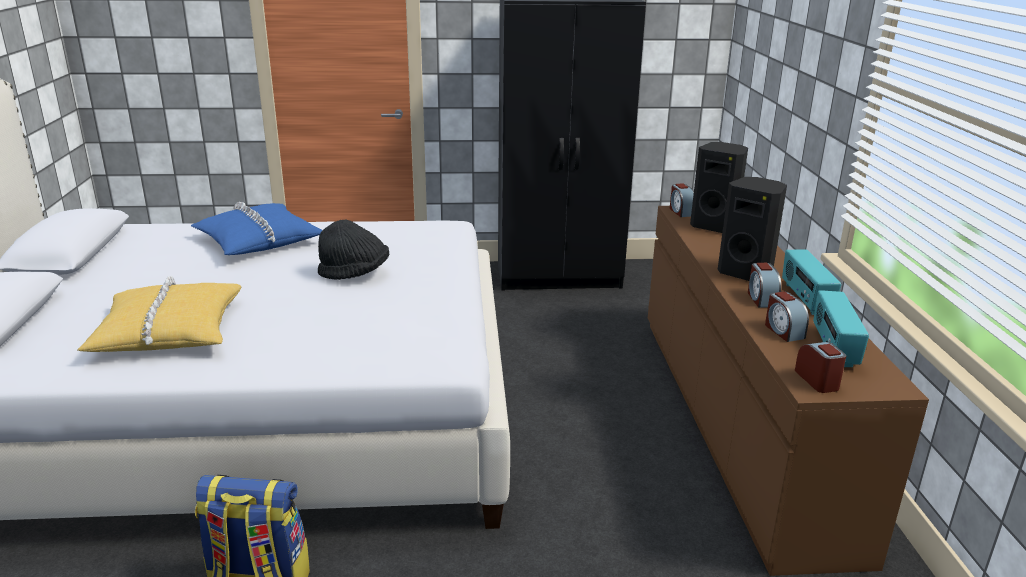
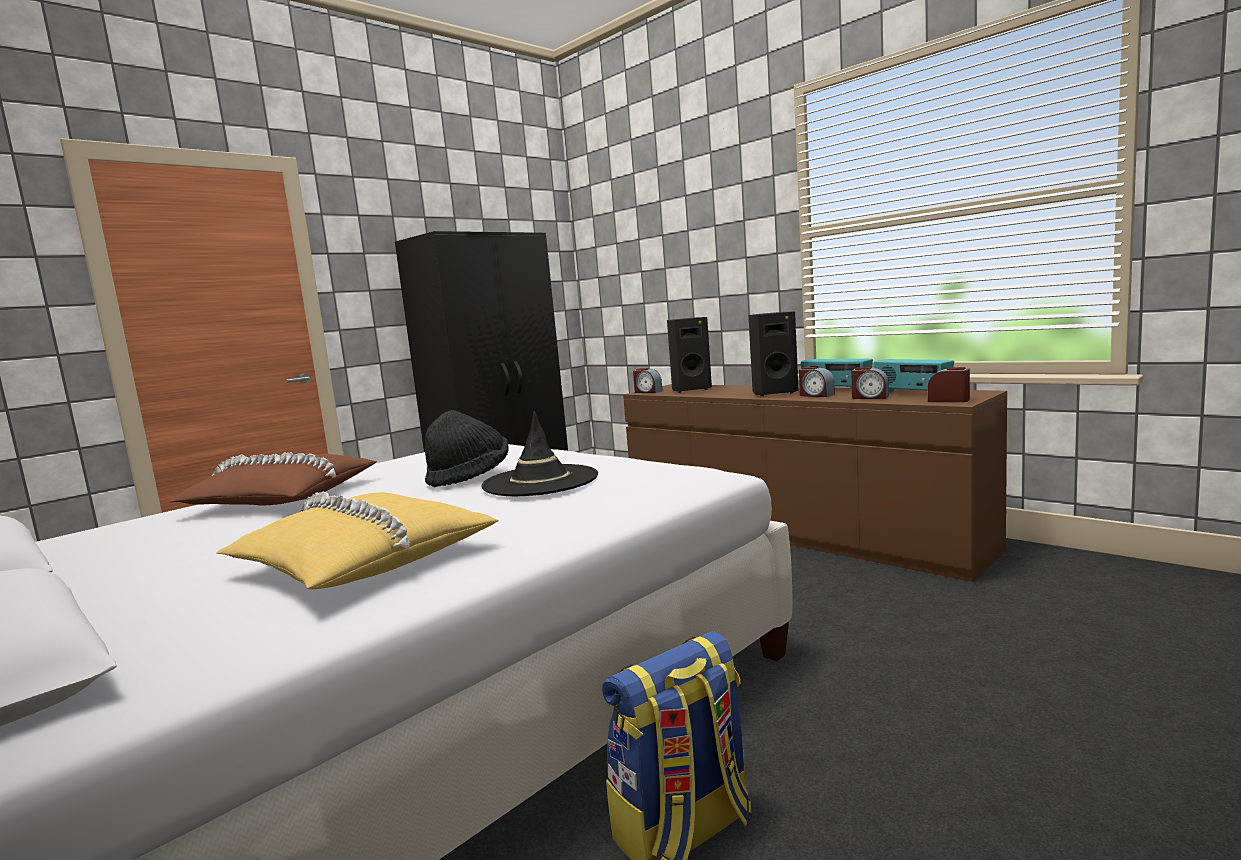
camera: 40 degrees left, 15 degrees down
(258, 241) = (281, 498): blue pillow -> brown pillow
(356, 306) = (540, 481): none -> black hat

